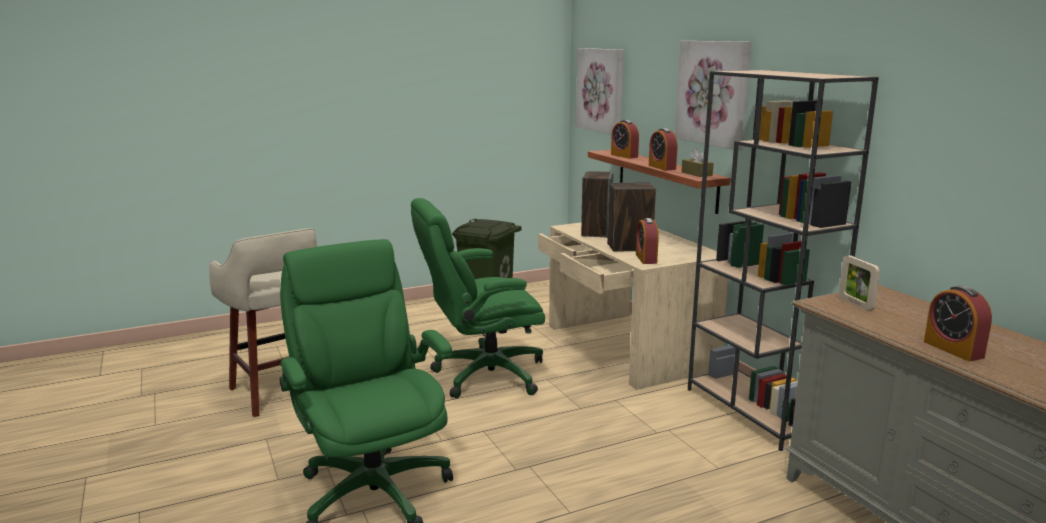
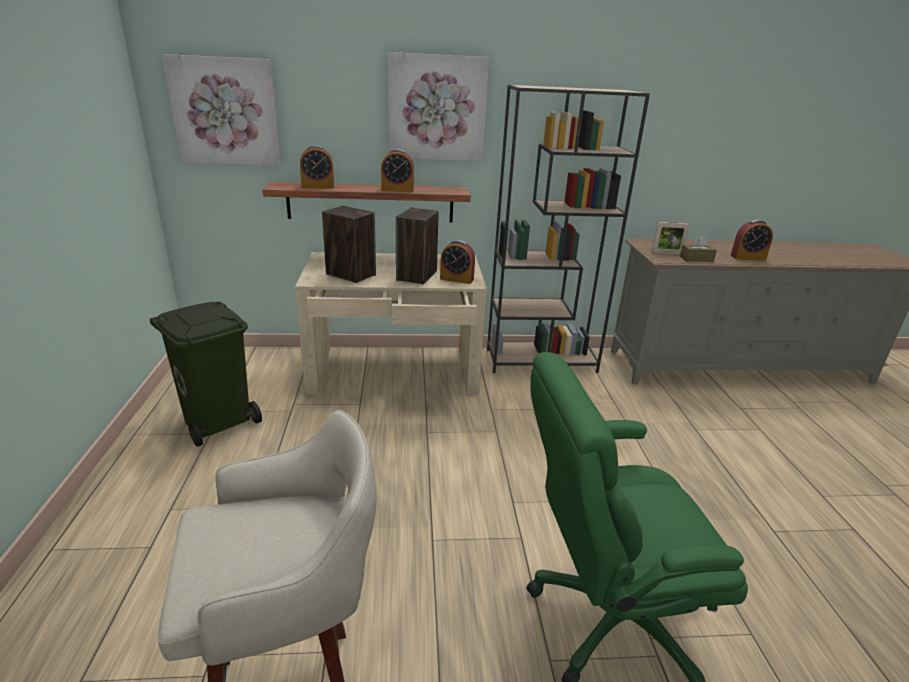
camera: 70 degrees left, 10 degrees up
(481, 375) = (388, 471): green office chair -> none
(696, 174) = (441, 189): brown tissue box -> brown tissue box (696, 259)

